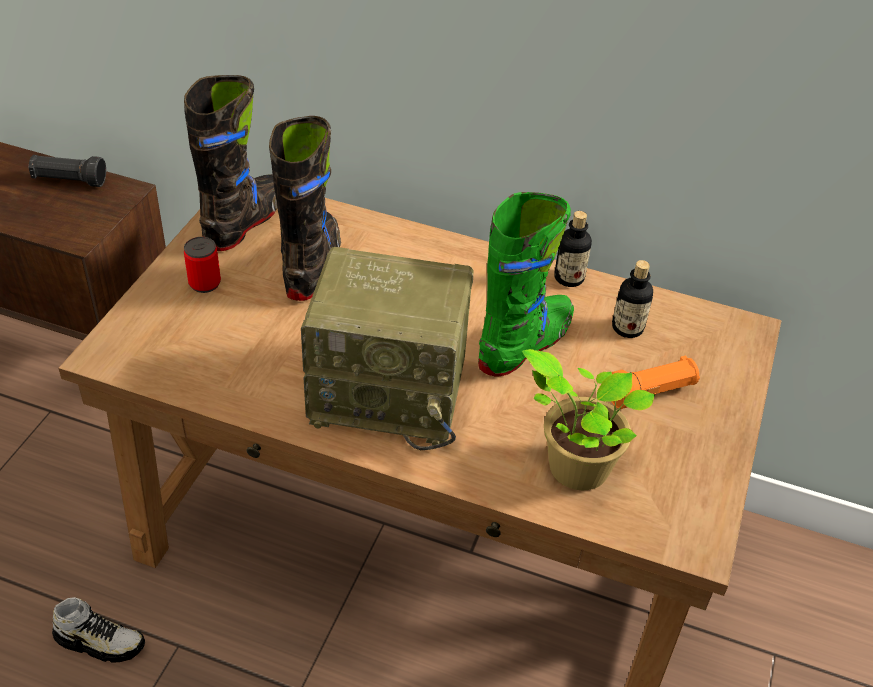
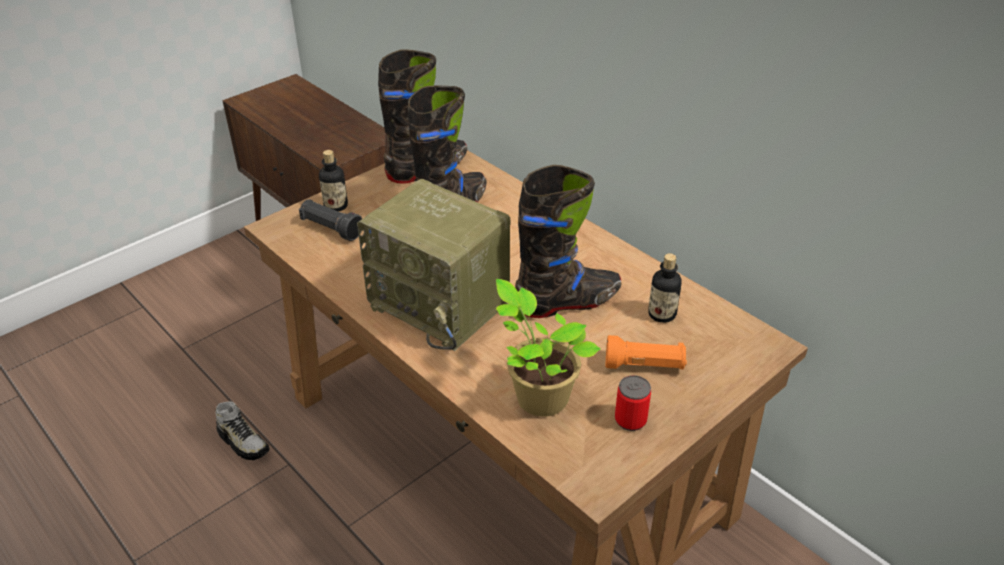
camera: 30 degrees right, 5 degrees down
(69, 181) = (348, 123): black flashlight -> black flashlight (331, 229)
(204, 283) = (371, 200): can -> can (630, 420)
(525, 345) = (568, 302): green boot -> black boot
(569, 278) = (641, 266): bottle -> bottle (336, 206)

